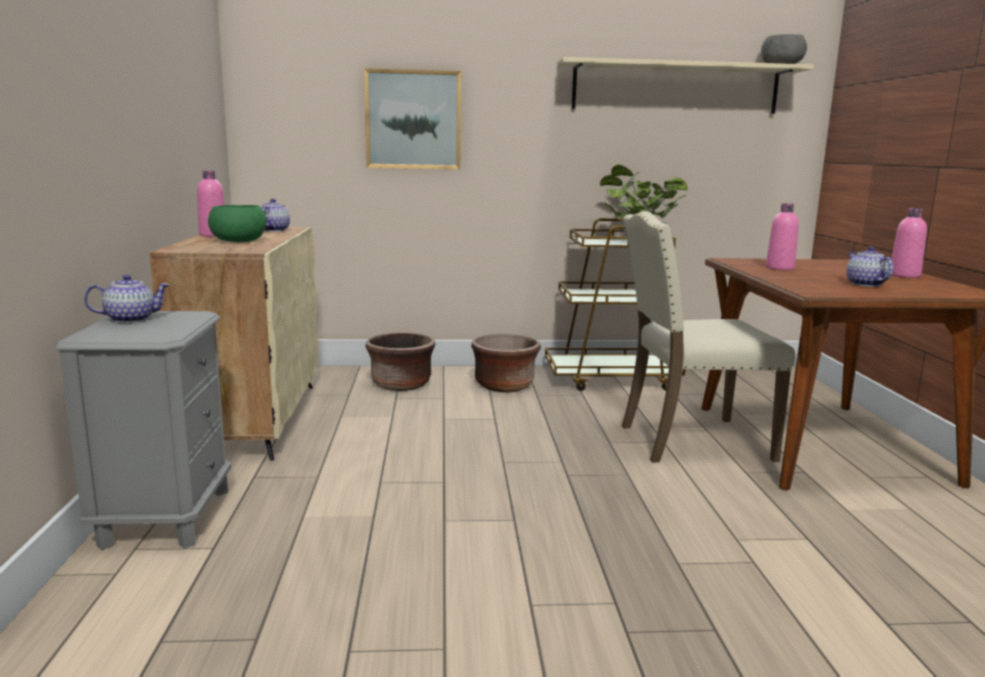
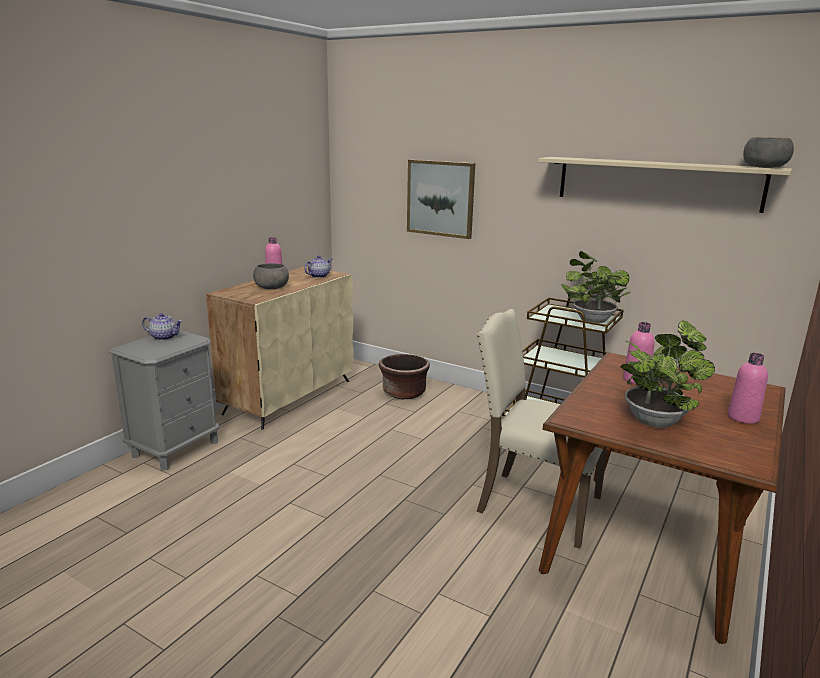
camera: 35 degrees right, 5 degrees up
(239, 241) = (272, 287): green bowl -> grey bowl
(504, 385) = (470, 413): brown planter -> none
(865, 284) = (656, 420): teapot -> potted plant

